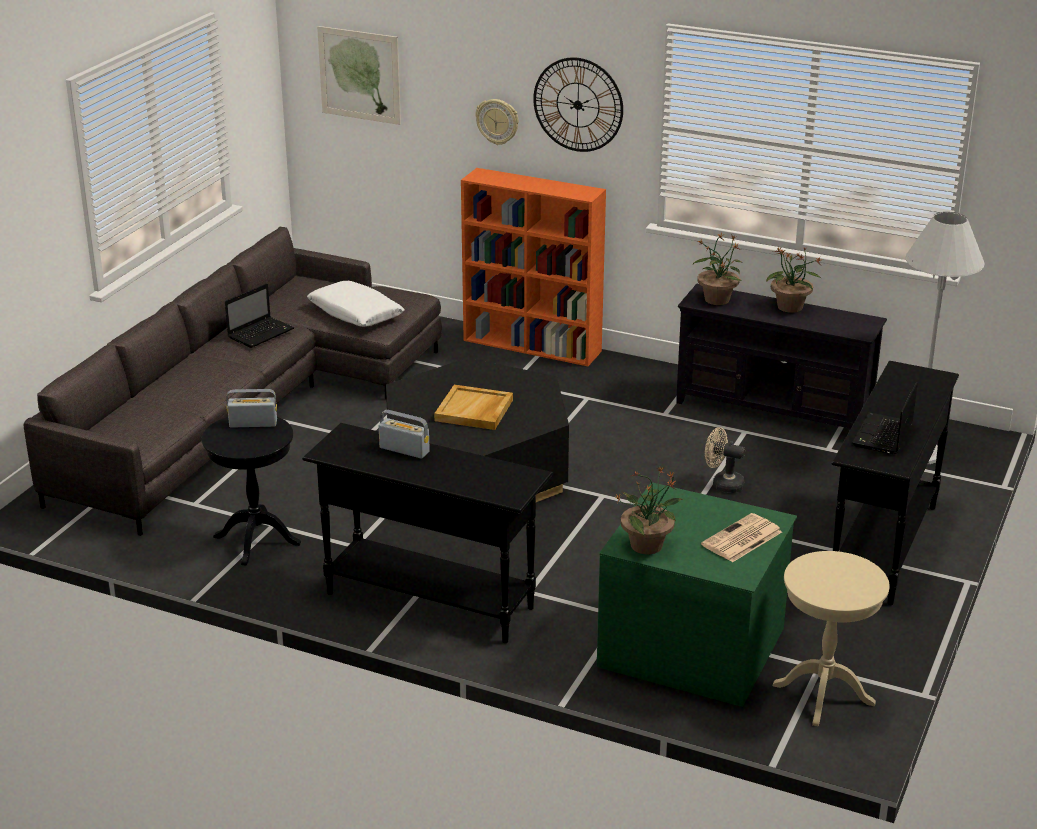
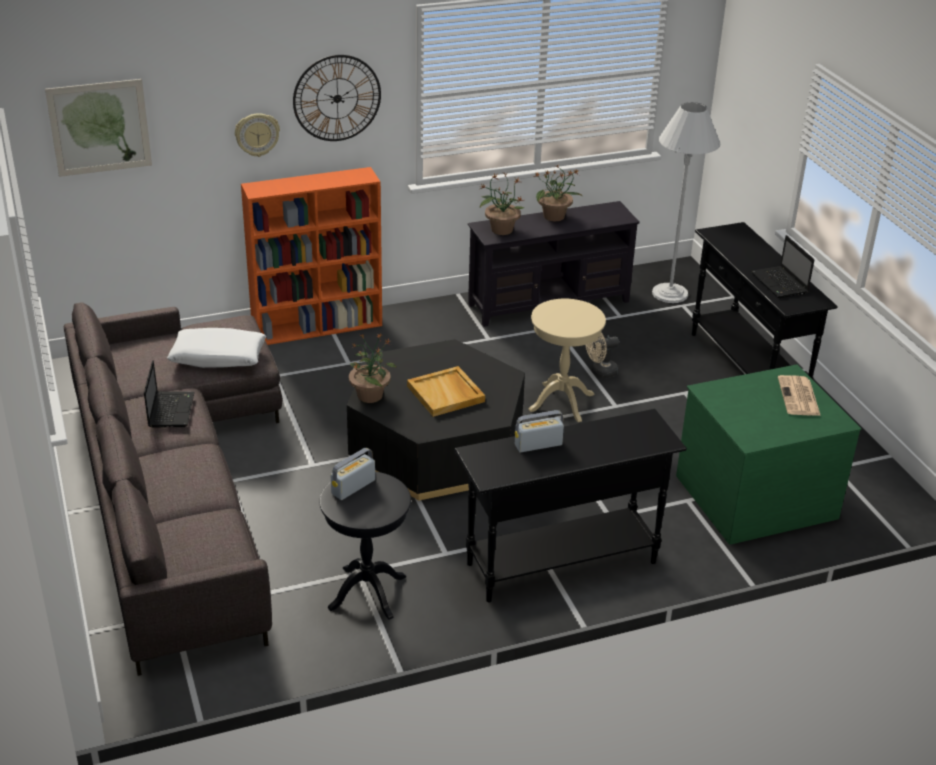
camera: 45 degrees left, 5 degrees up
(647, 545) = (760, 431): potted plant -> potted plant (370, 395)
(823, 694) = (862, 483): beige side table -> beige side table (561, 402)

